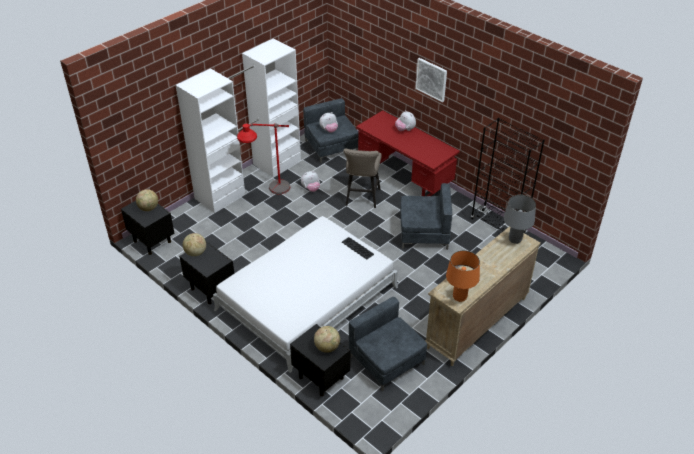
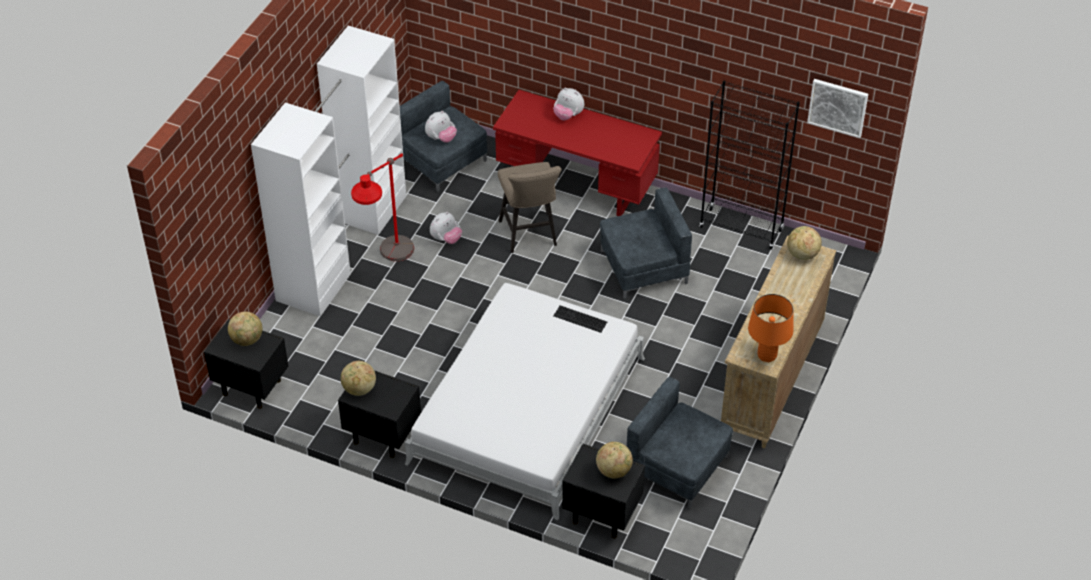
camera: 20 degrees left, 5 degrees up
(431, 79) = (604, 38): picture -> picture (838, 107)
(515, 239) = (802, 254): grey table lamp -> globe

